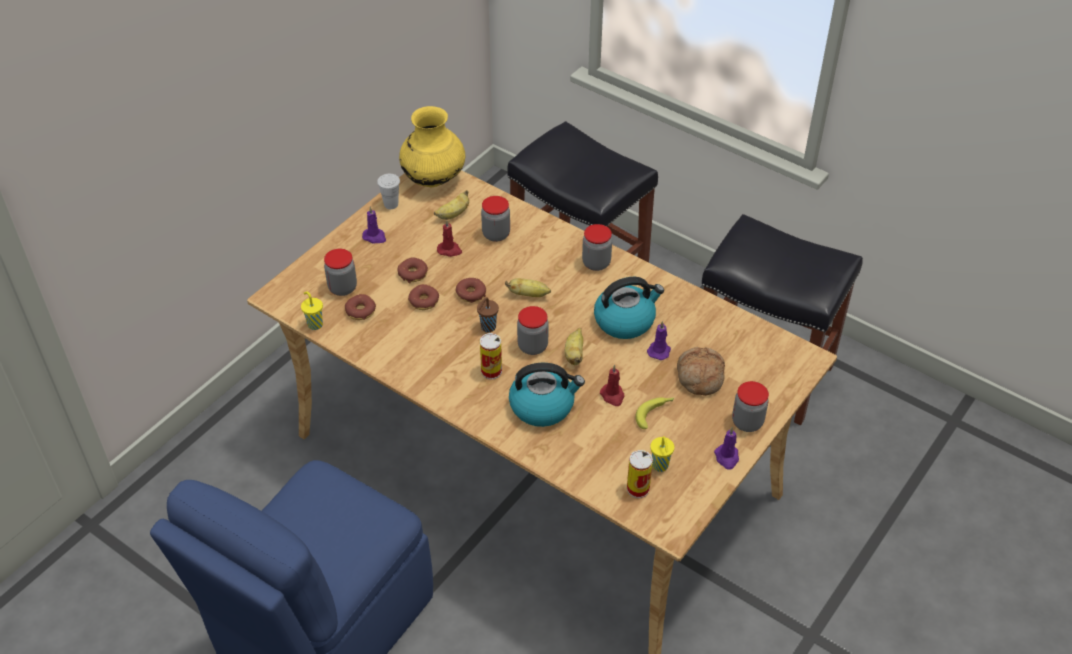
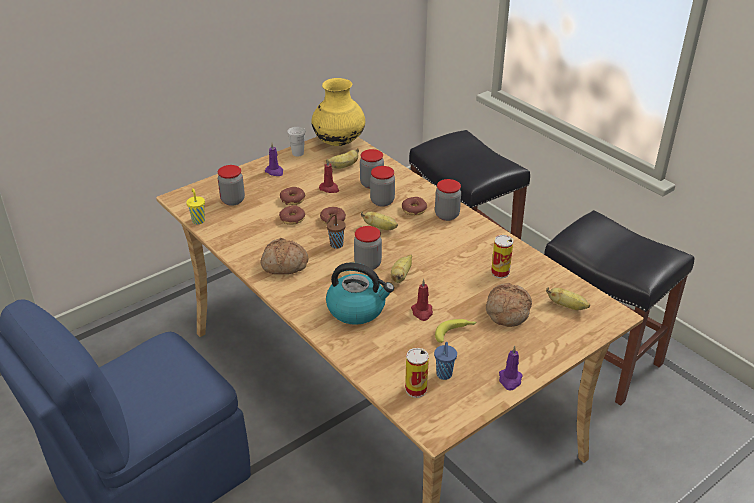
camera: 15 degrees right, 10 degrees down
(361, 311) = (239, 217): donut -> donut (414, 210)
(440, 365) = (284, 265): none -> bread
(491, 371) = (324, 276): can -> can (500, 272)
(625, 320) = (455, 259): kettle -> none
(659, 350) = (477, 285): purple candle -> none
(660, 466) = (444, 375): yellow cup -> blue cup
(747, 422) = (539, 355): jar -> jar (382, 201)
(758, 358) = (567, 306): none -> banana

